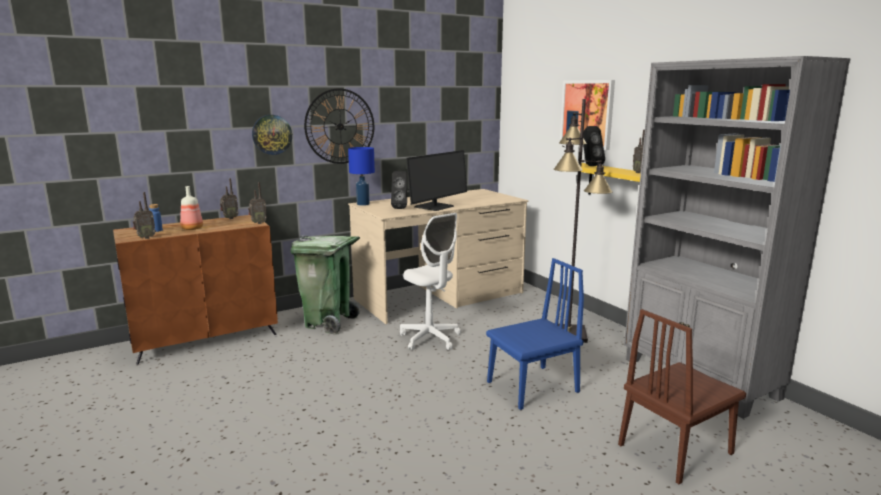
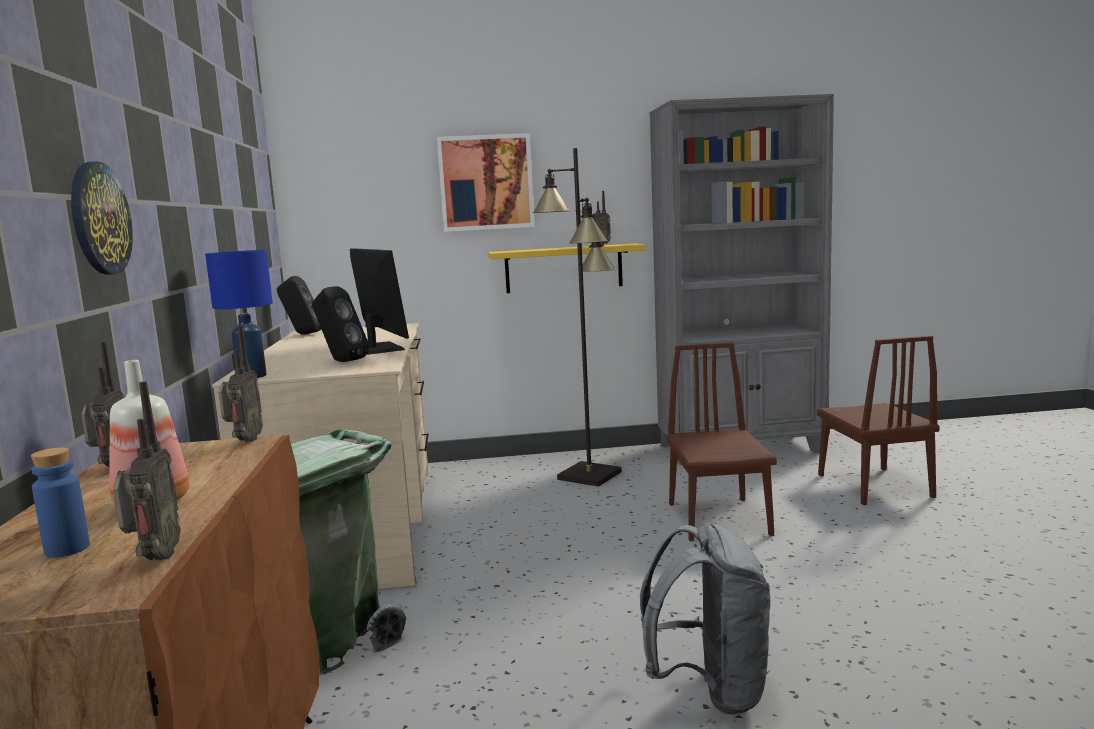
camera: 65 degrees left, 5 degrees down
(318, 409) = (710, 689): none -> grey backpack
(340, 126) = (171, 207): wall clock -> none
(430, 338) = (516, 557): white office chair -> none
(532, 387) = (718, 519): blue chair -> brown chair
(590, 166) = (522, 250): black speaker -> black speaker (302, 334)

